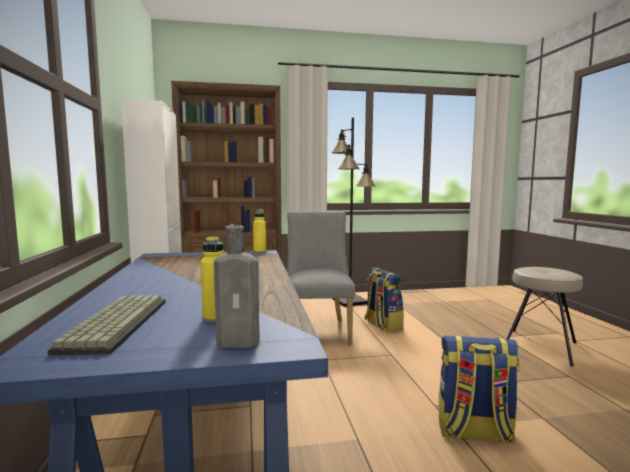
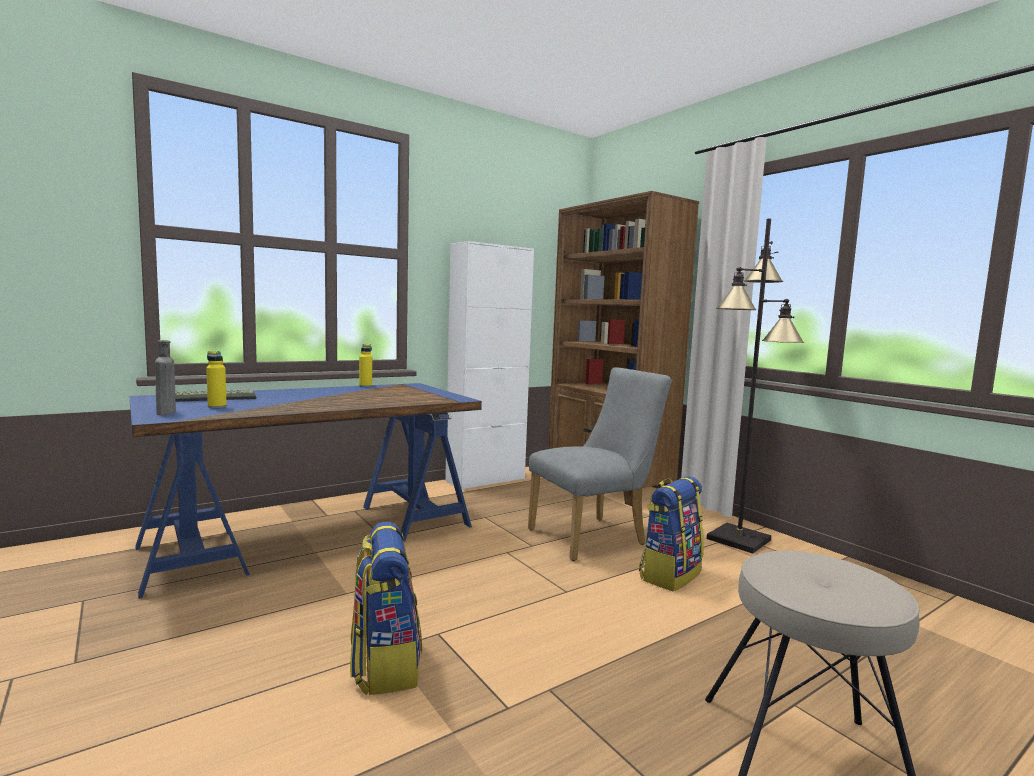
camera: 65 degrees right, 0 degrees up
(259, 252) = (460, 398): yellow bottle -> yellow bottle (365, 386)

